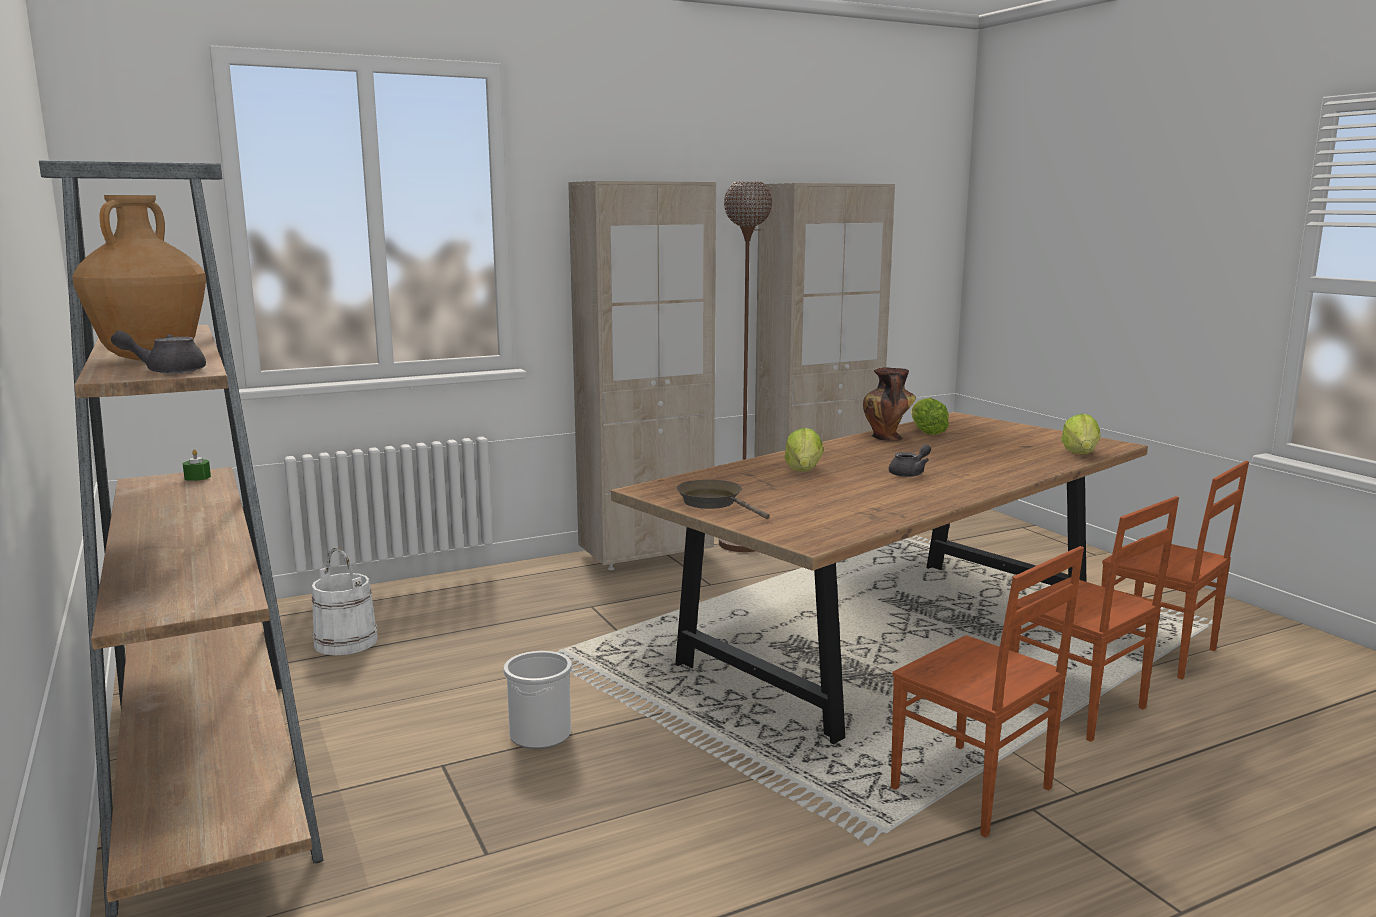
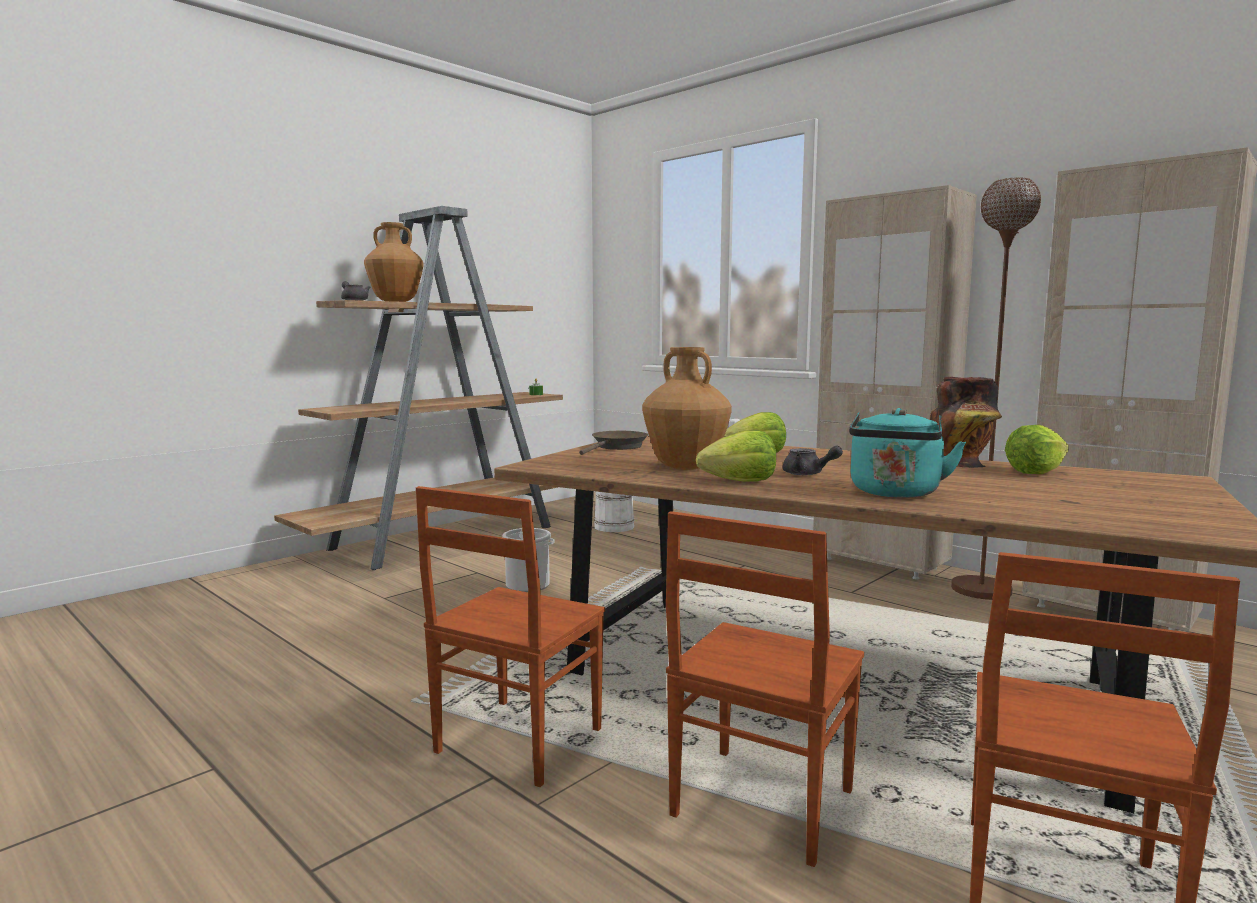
camera: 70 degrees right, 5 degrees down
(859, 497) = (685, 467): none -> brown vase
(995, 469) = (895, 493): none -> turquoise kettle
(1080, 454) = (1090, 520): lettuce -> lettuce (740, 482)

